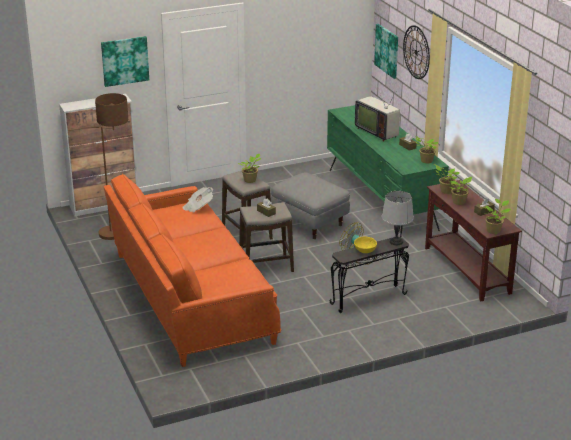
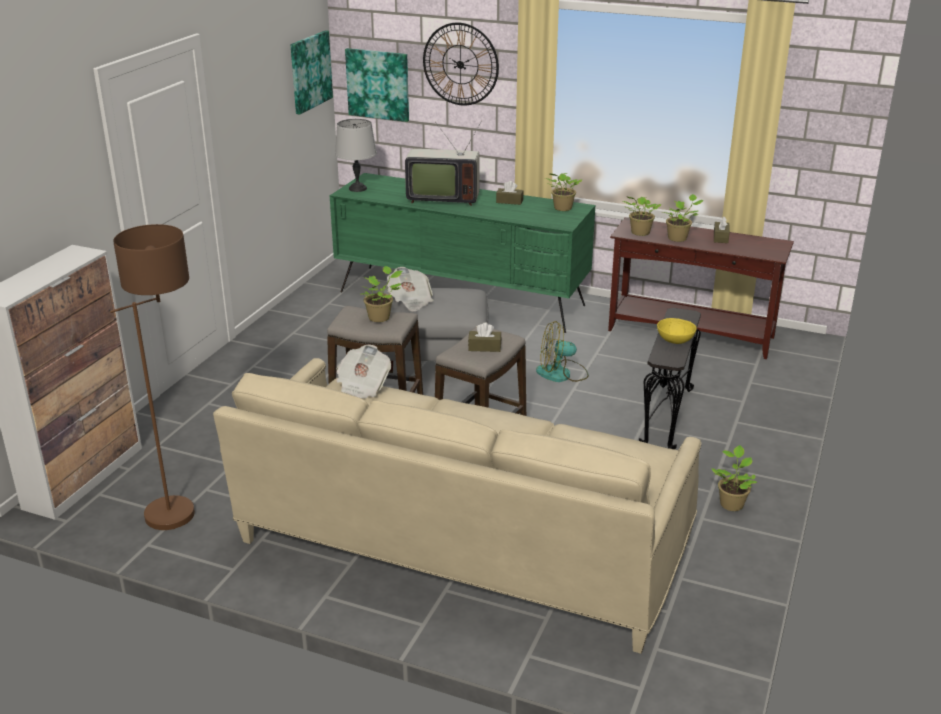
camera: 45 degrees left, 0 degrees up
(125, 61) = (56, 178): picture -> picture (310, 71)
(189, 298) = (462, 543): orange sofa -> beige sofa
(299, 182) = (410, 301): none -> newspaper
(396, 242) = (681, 315): grey table lamp -> grey table lamp (358, 188)
(494, 230) = (773, 252): potted plant -> potted plant (731, 503)

